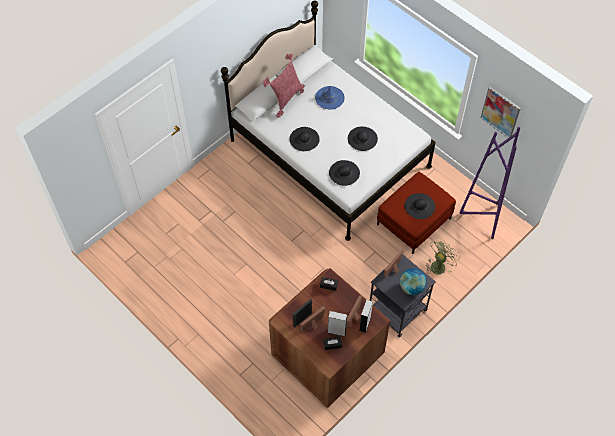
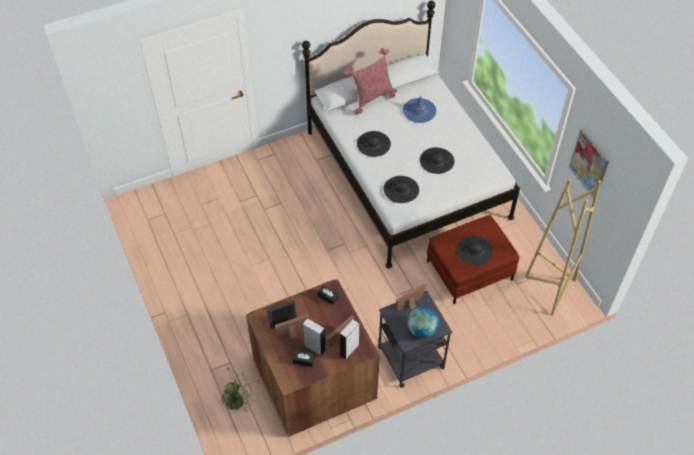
camera: 20 degrees right, 5 degrees down
(439, 265) = (479, 325): green fan -> green fan (238, 398)
(483, 218) = (551, 291): purple clothes rack -> yellow clothes rack

